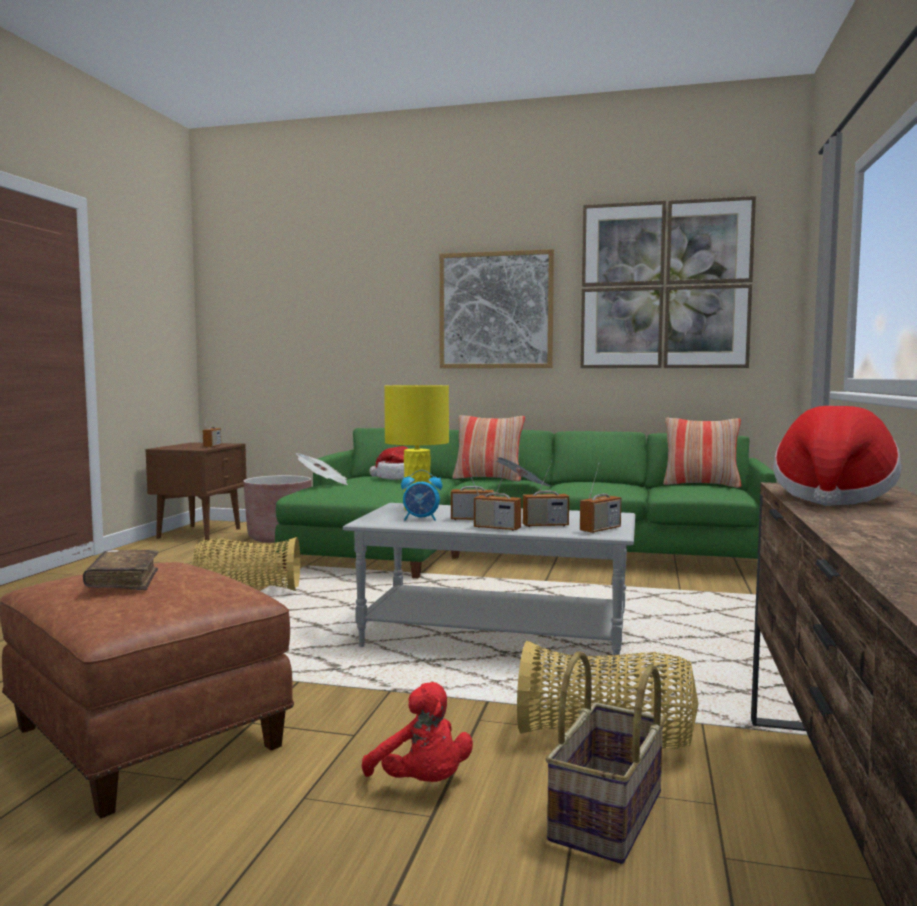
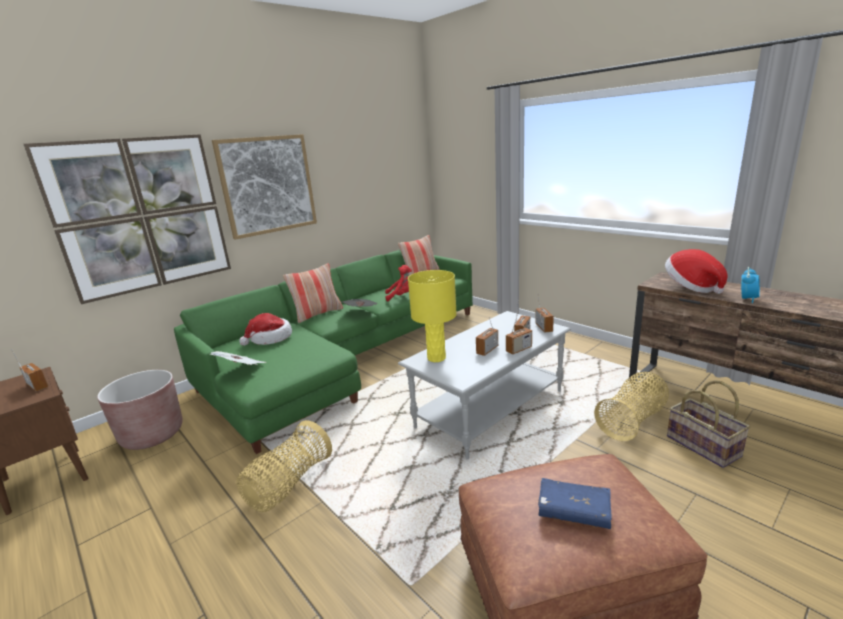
camera: 55 degrees left, 15 degrees up
(123, 581) = (573, 511): brown book -> blue book
(421, 519) = (472, 364): alarm clock -> alarm clock (747, 299)
(422, 784) = (664, 487): red plush toy -> red plush toy (401, 296)
(664, 285) = (369, 157): picture -> picture (142, 215)

